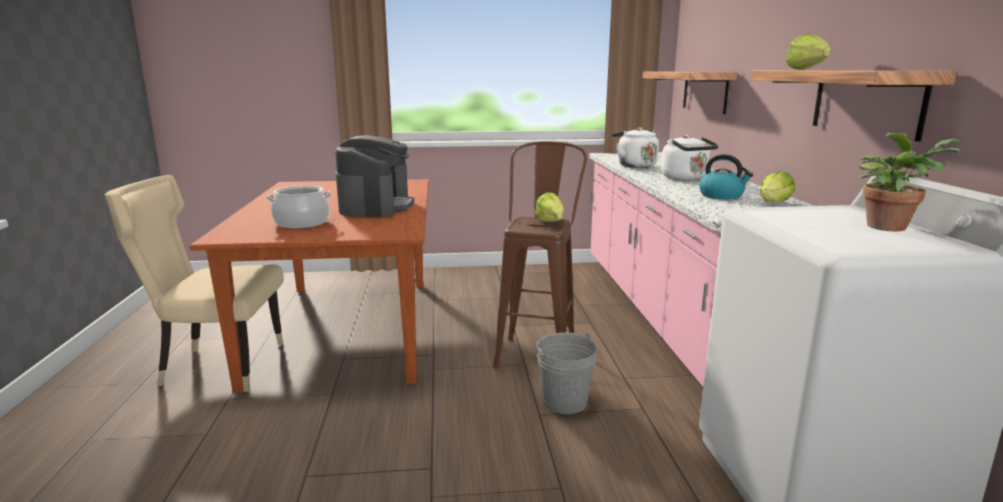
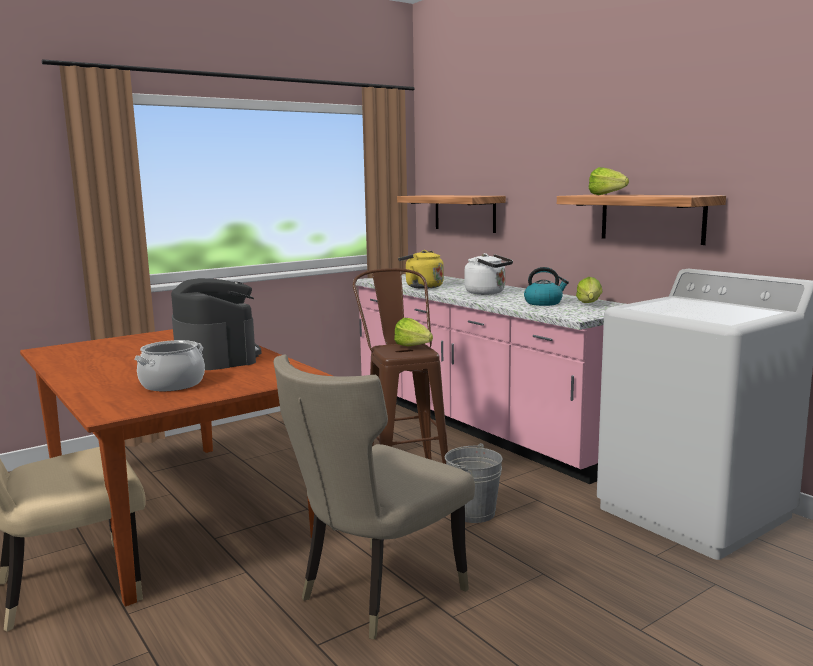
camera: 30 degrees left, 5 degrees down
(397, 448) = (375, 593): none -> beige chair
(634, 165) = (421, 287): white kettle -> yellow kettle
(889, 226) = (721, 306): potted plant -> none

